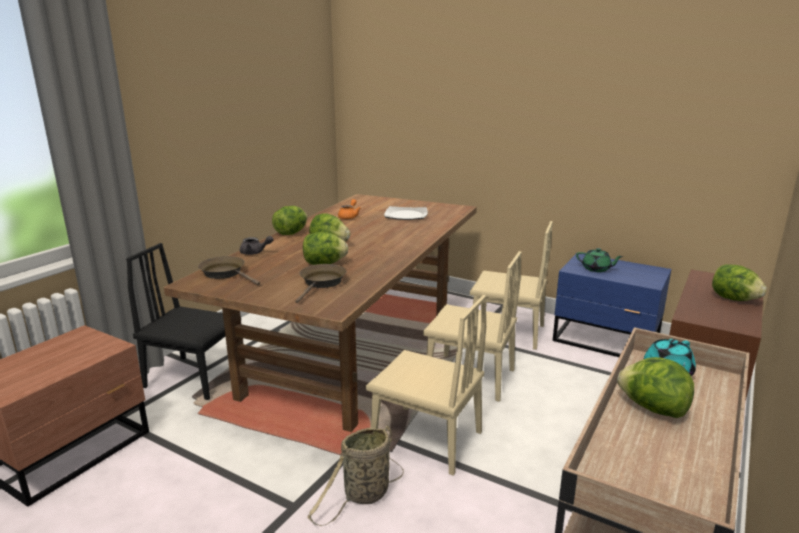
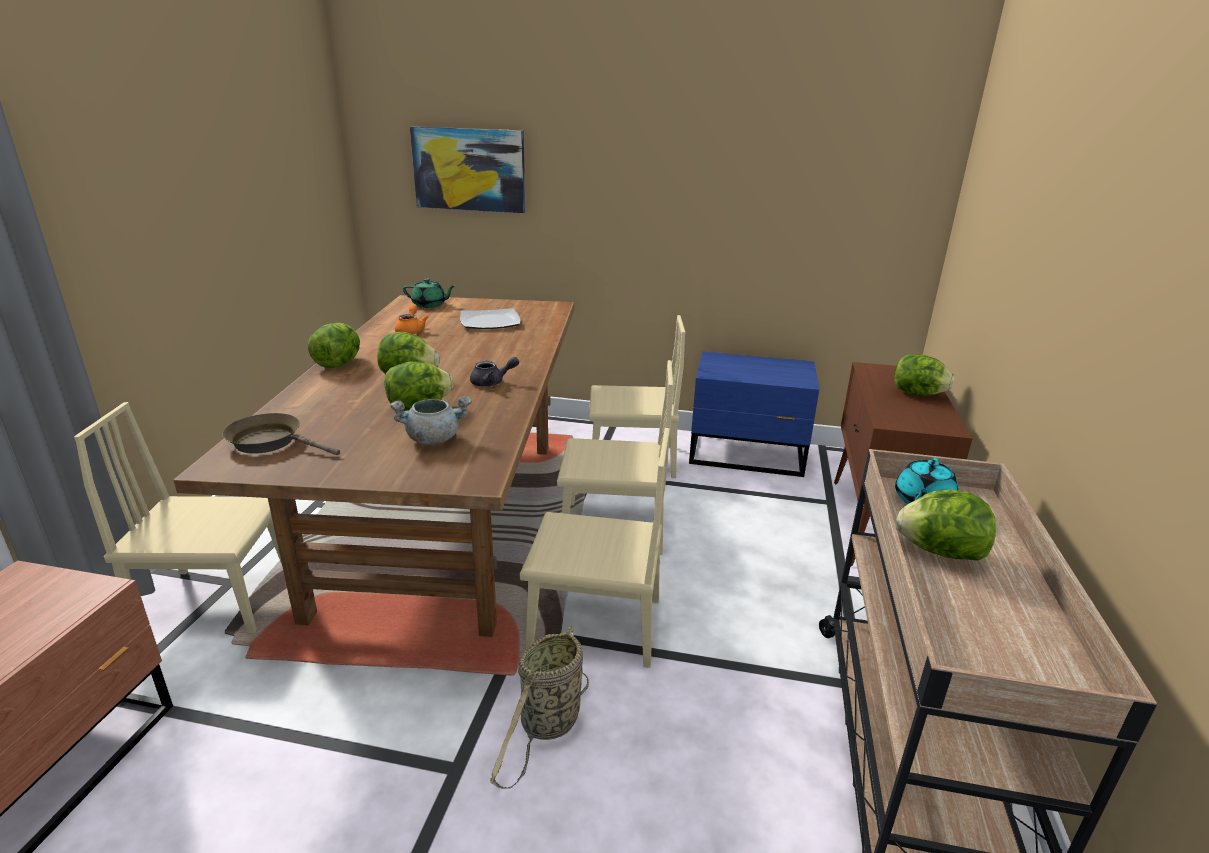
camera: 20 degrees left, 5 degrees up
(195, 377) = (216, 601): black chair -> beige chair
(255, 253) = (299, 401): grey teapot -> grey teapot (492, 382)
(321, 283) = (434, 439): brown frying pan -> grey cooking pot
(412, 108) = (469, 169): none -> picture
(596, 269) = (736, 370): green teapot -> green teapot (430, 305)

